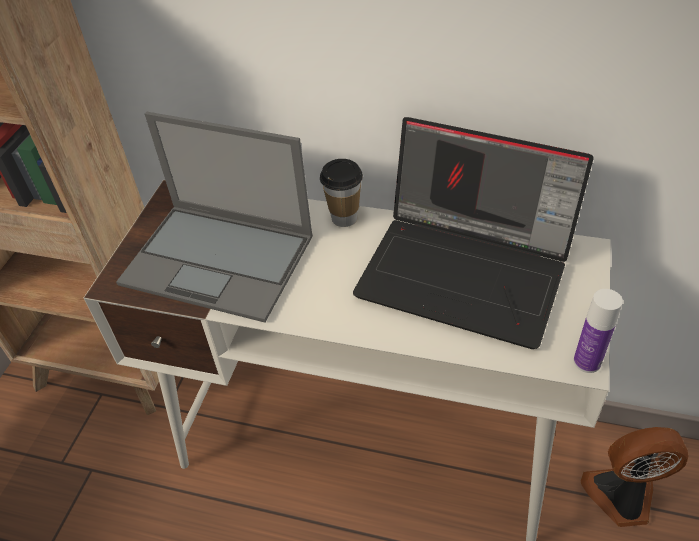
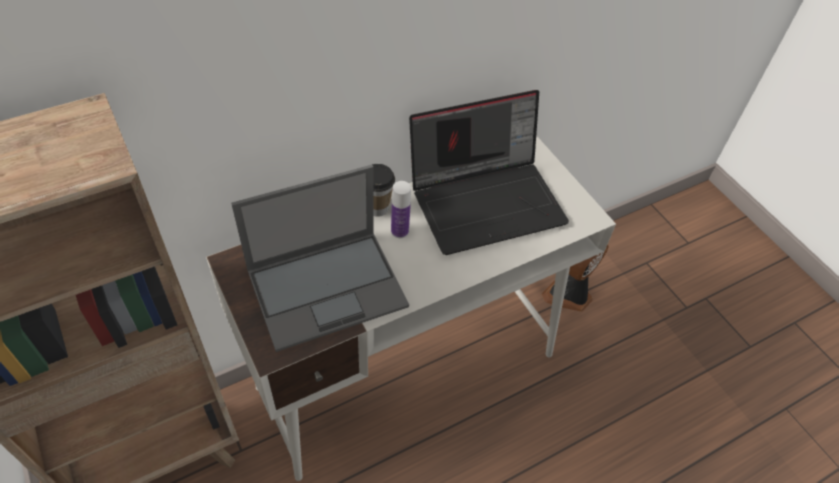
camera: 50 degrees left, 5 degrees up
(587, 362) = (593, 215): bottle -> bottle (399, 231)

